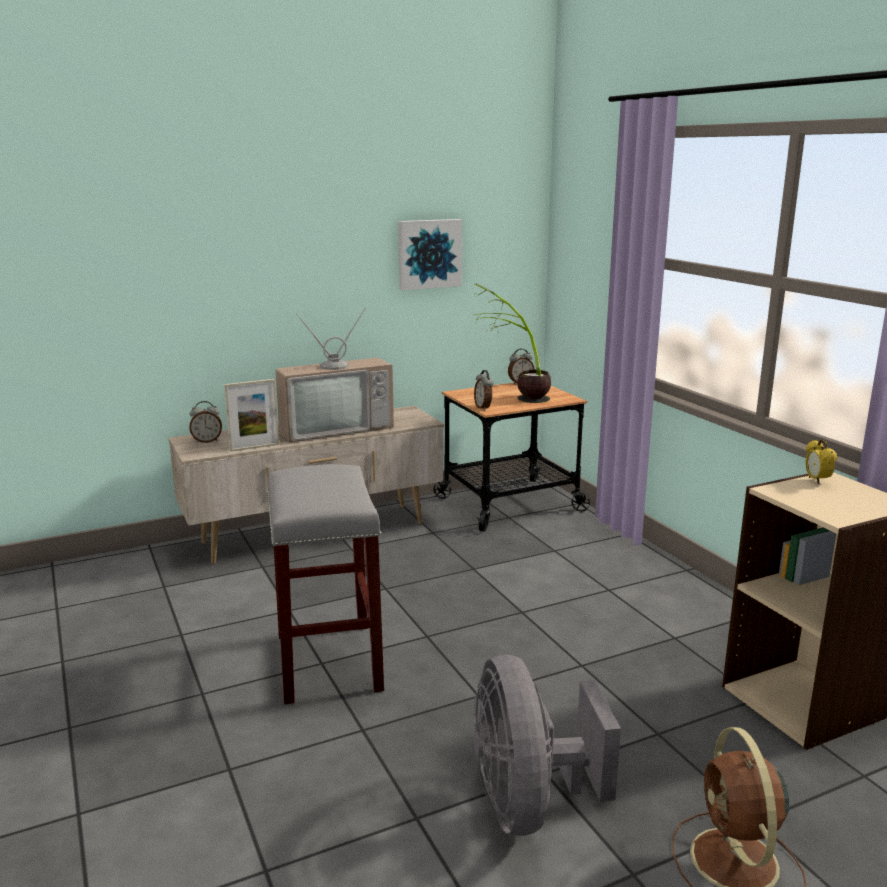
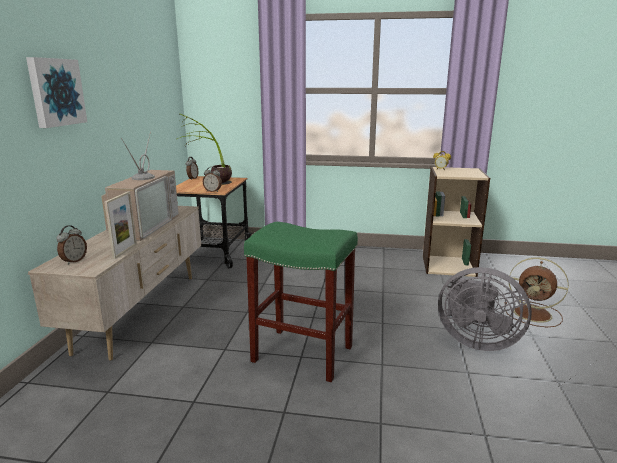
camera: 55 degrees left, 0 degrees up
(327, 661) = (301, 354): grey stool -> green stool
(429, 253) = (142, 95): picture -> picture (55, 92)

